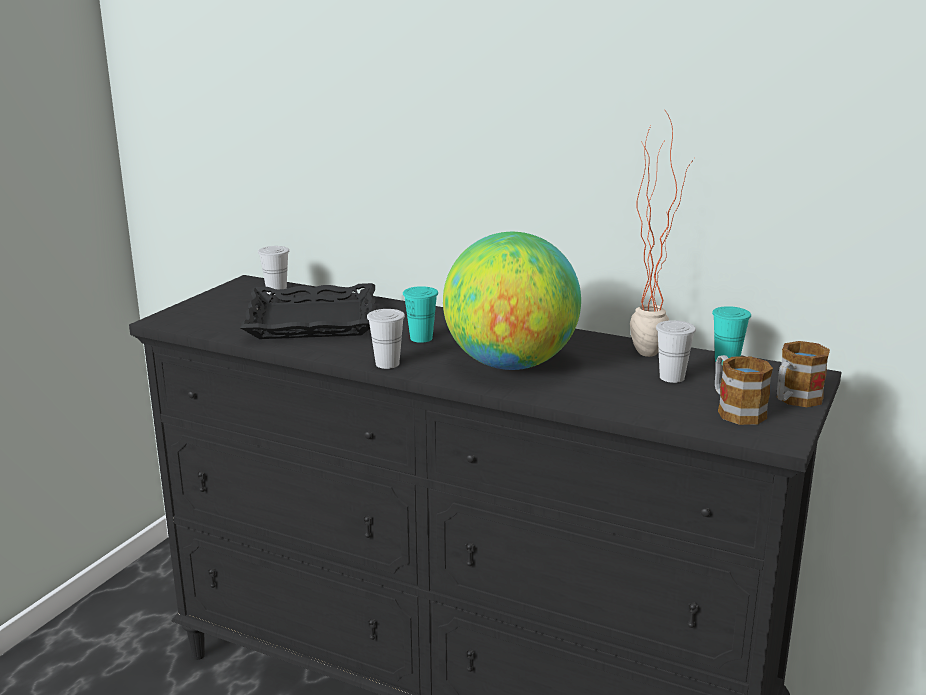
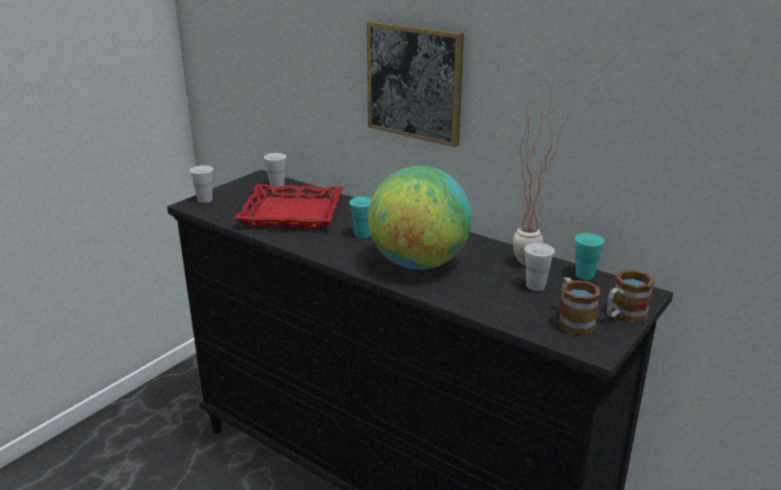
camera: 10 degrees right, 5 degrees up
(312, 321) = (291, 214): black tray -> red tray
(387, 364) = (329, 255): white cup -> white cup (205, 200)
(475, 133) = (415, 82): none -> picture

